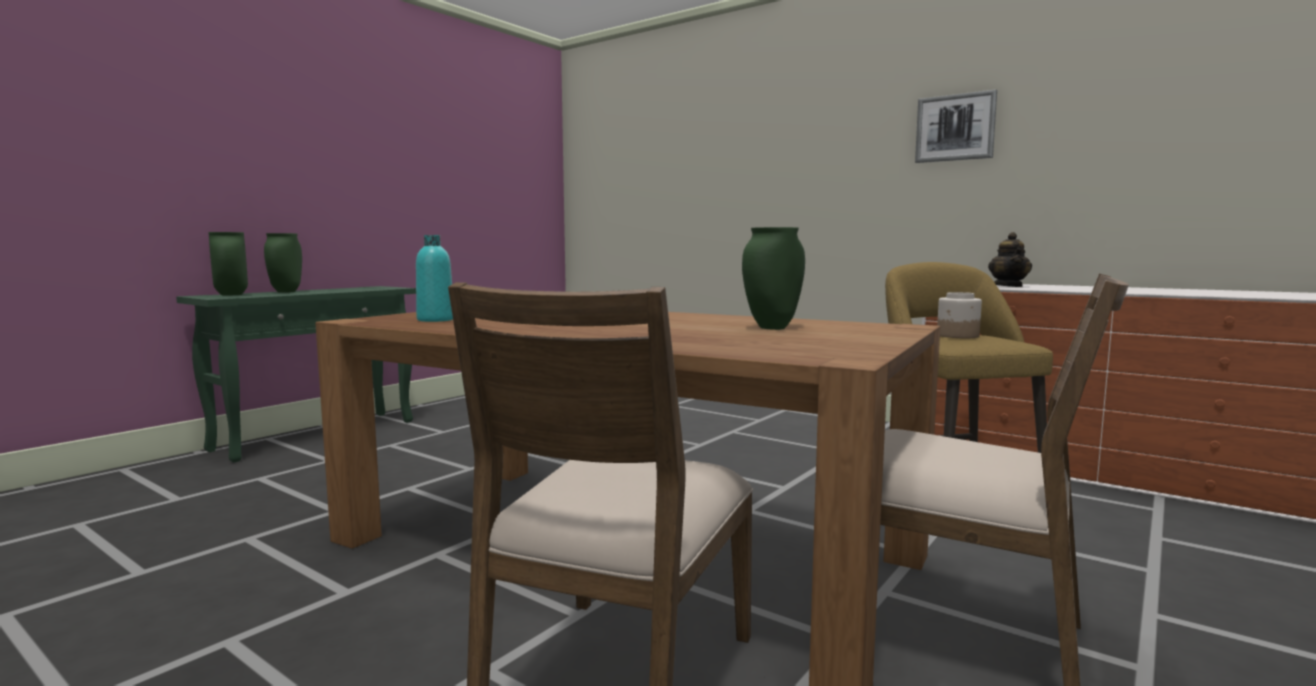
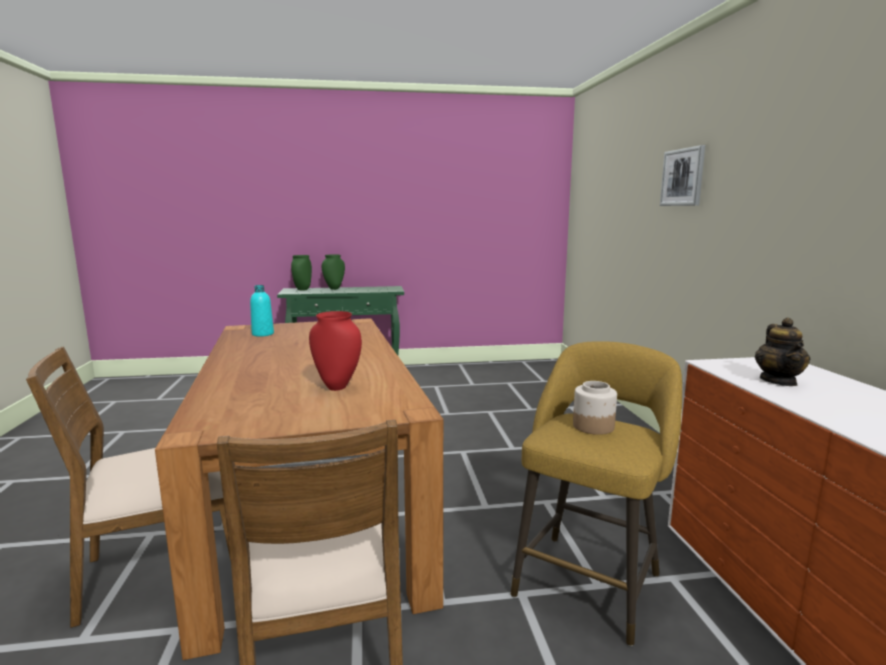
camera: 45 degrees right, 5 degrees up
(771, 328) = (338, 387): green vase -> red vase
(955, 128) = (816, 172): picture -> picture (683, 177)
(1008, 286) = (778, 381): teapot -> teapot turned 45 degrees counterclockwise

